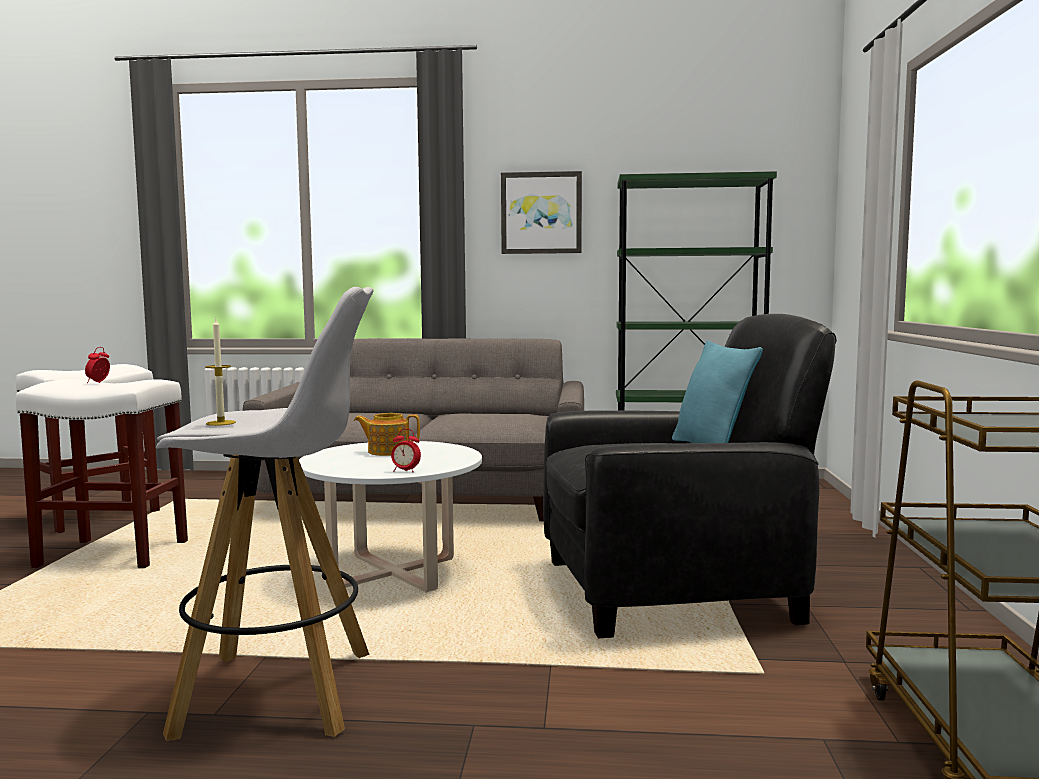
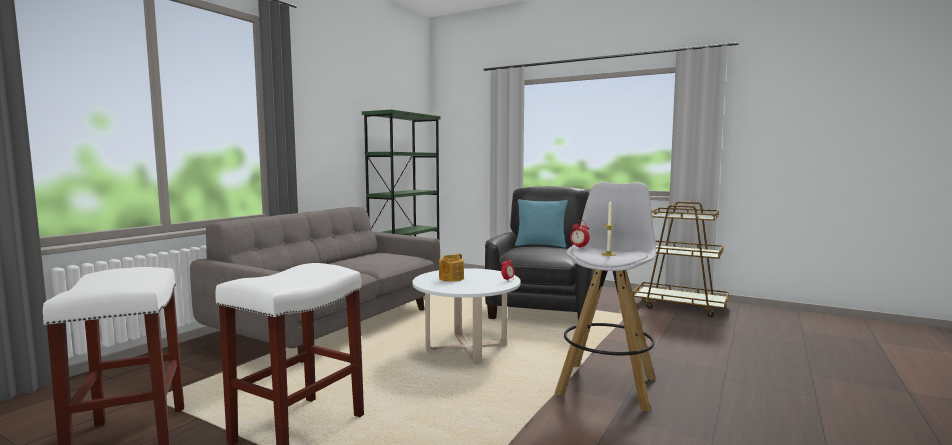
camera: 65 degrees left, 0 degrees up
(98, 382) = (287, 275): alarm clock -> alarm clock (579, 247)
(541, 213) = (323, 125): picture -> none

